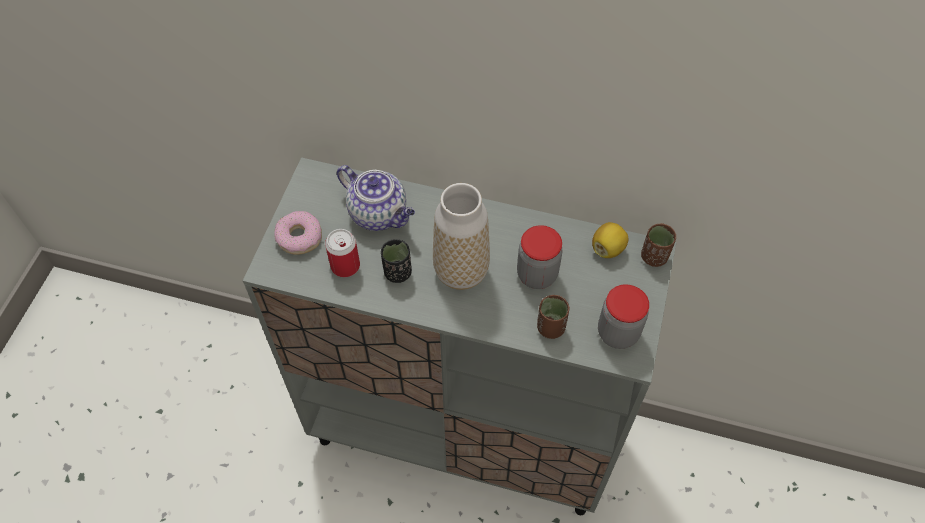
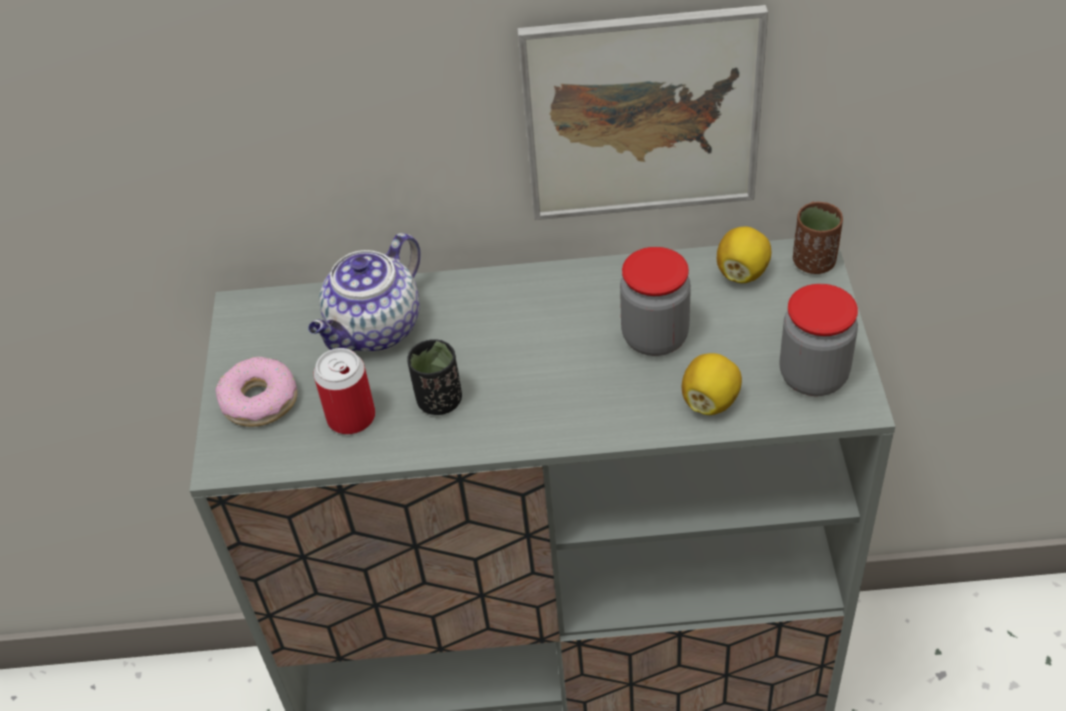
camera: 15 degrees left, 10 degrees down
(379, 214) = (375, 330): teapot -> teapot turned 105 degrees clockwise
(461, 272) = (538, 369): vase -> none
(550, 327) = (710, 401): brown cup -> lemon
(569, 142) = (642, 115): none -> picture

